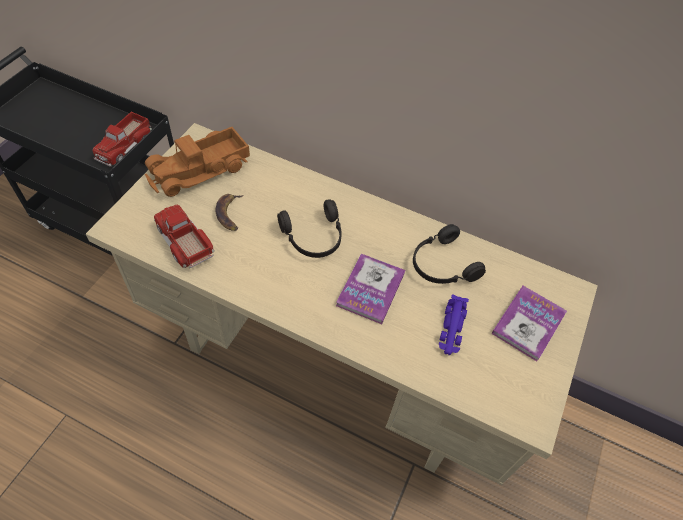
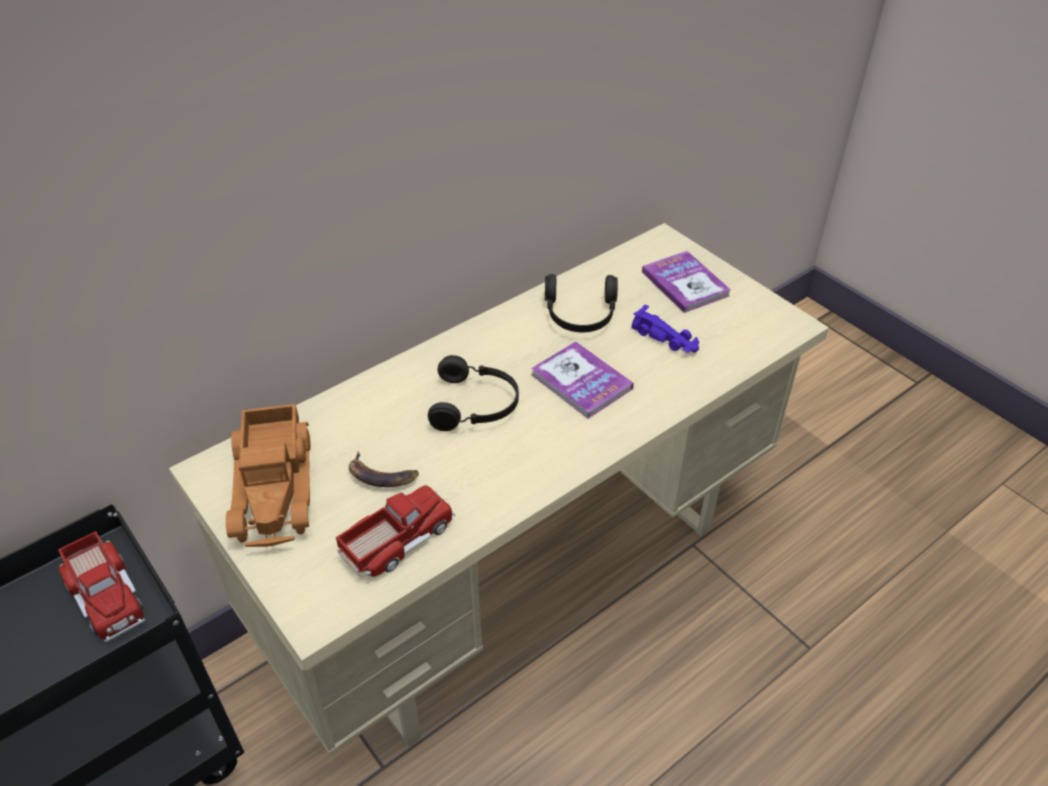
camera: 60 degrees left, 10 degrees down
(184, 241) = (398, 538): toy truck -> toy truck turned 150 degrees clockwise

